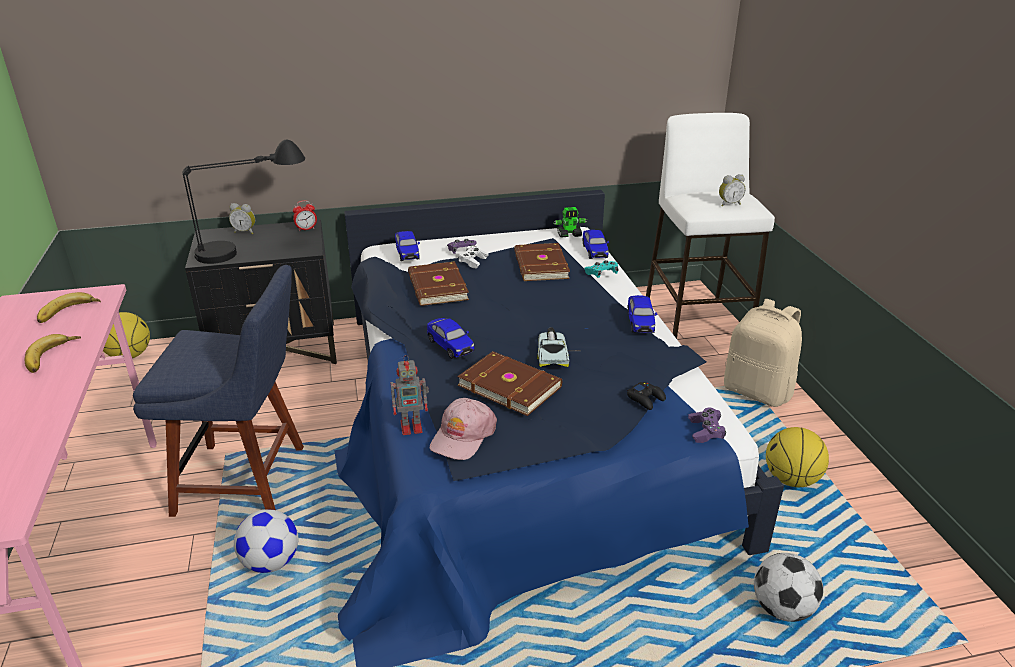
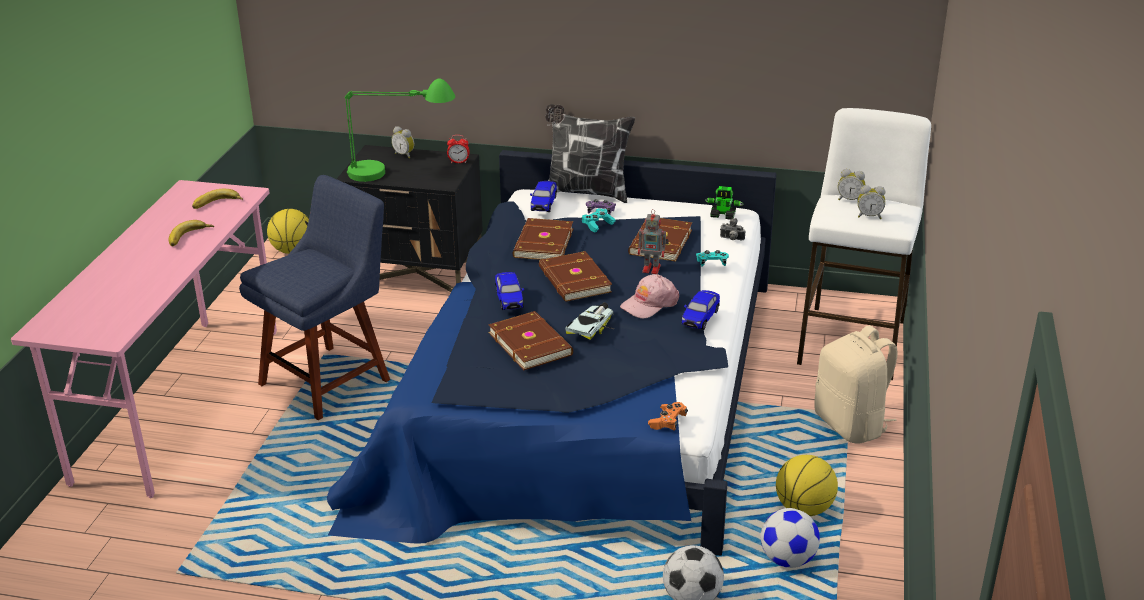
camera: 25 degrees right, 0 degrees up
(248, 480) = (330, 379): blue chair -> blue chair turned 75 degrees counterclockwise
(252, 249) = (399, 174): black table lamp -> green table lamp
(271, 562) = (313, 444): football -> football (788, 560)
(412, 426) = (434, 357): toy robot -> toy robot (652, 269)
(434, 237) = (586, 192): none -> pillow
(462, 436) = (463, 373): pink cap -> pink cap (649, 304)
(473, 261) = (597, 225): white game controller -> turquoise game controller
(497, 314) = (573, 280): none -> brown book
(595, 252) = (731, 239): toy car -> camera
(646, 399) = (637, 383): black game controller -> none
(699, 195) = (850, 200): none -> alarm clock
(705, 431) = (668, 422): purple game controller -> orange game controller

